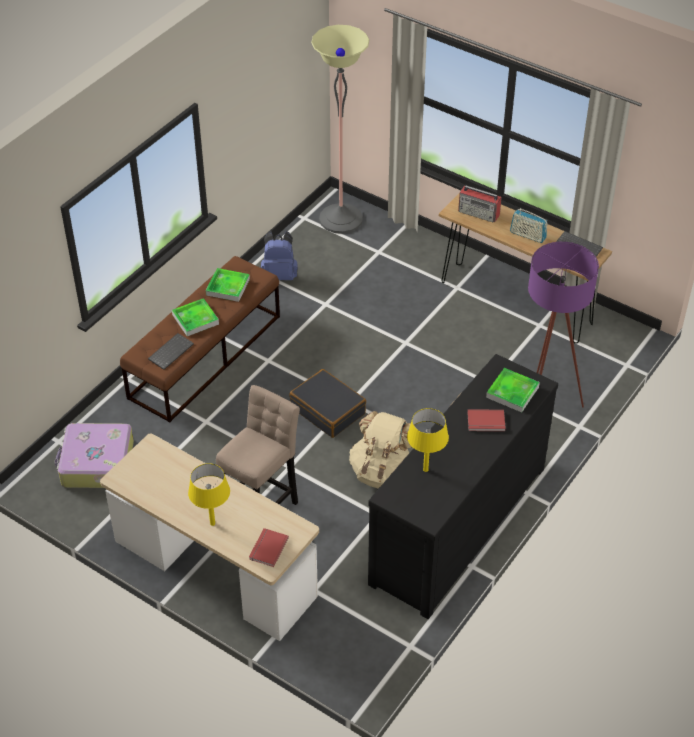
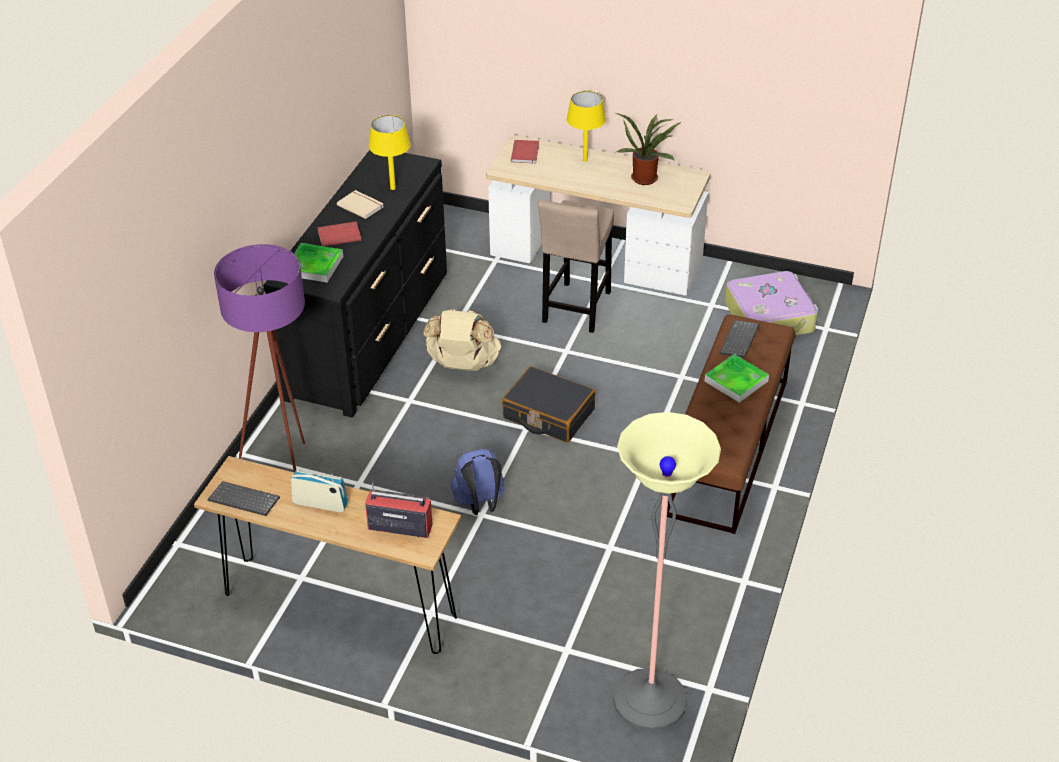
camera: 165 degrees right, 5 degrees down
(165, 486) = (646, 177): none -> potted plant
(228, 287) = (722, 428): tray -> none
(279, 275) = (695, 578): blue backpack -> blue backpack (480, 504)
(460, 454) = (361, 205): none -> beige book

